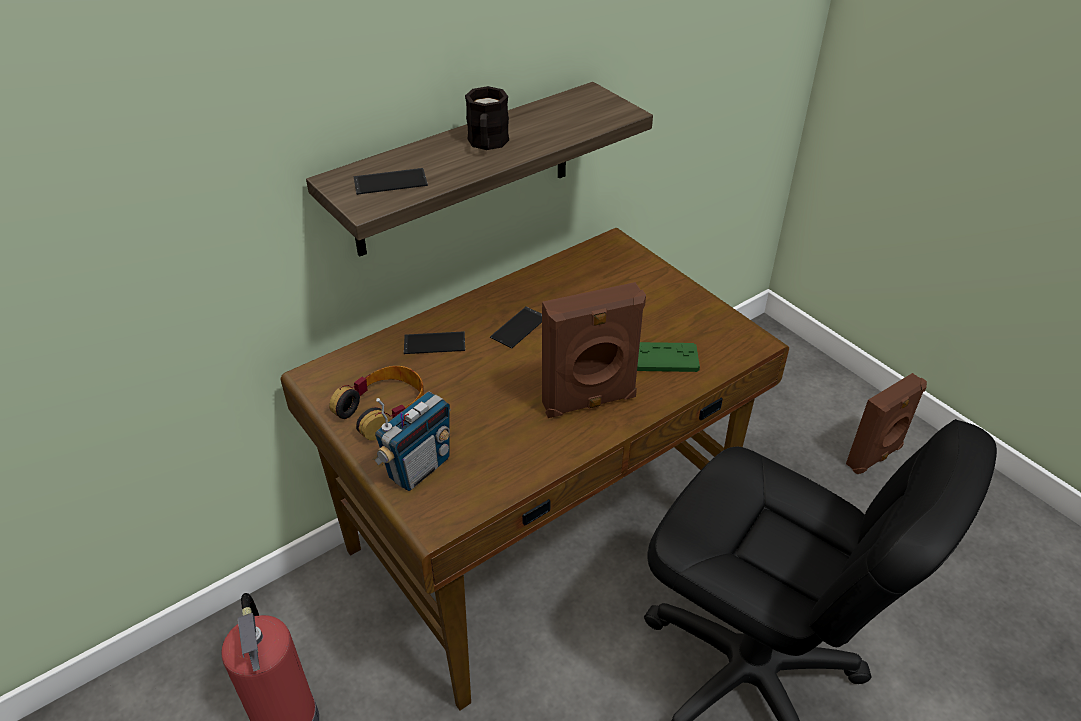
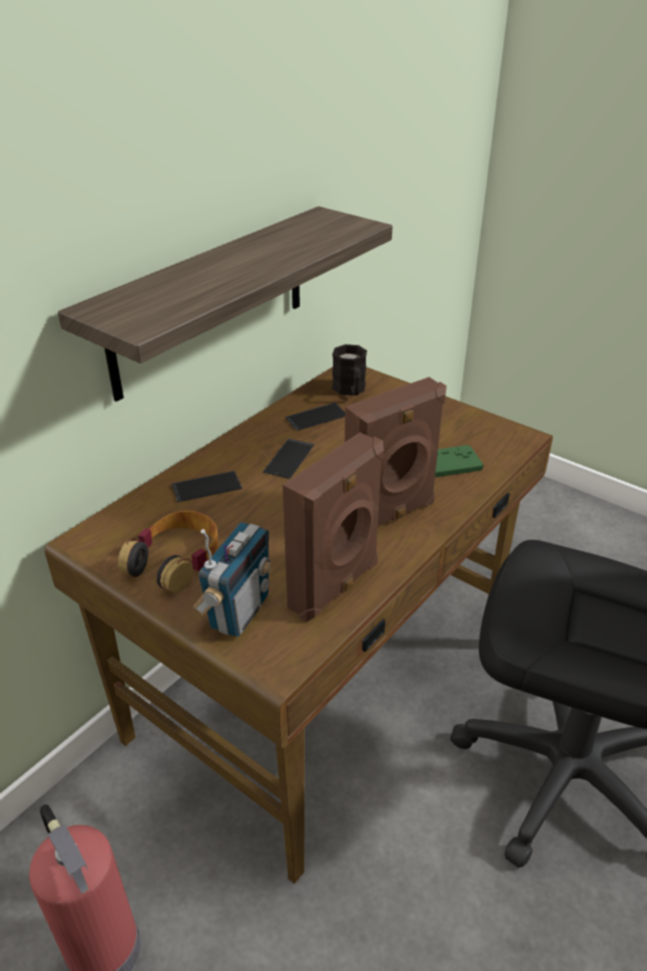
camera: 15 degrees left, 5 degrees down
(390, 182) = (156, 303): phone -> phone (316, 417)
(487, 144) = (243, 262): black mug -> black mug (350, 390)
(875, 457) = (599, 547): brown speaker -> brown speaker (336, 587)

